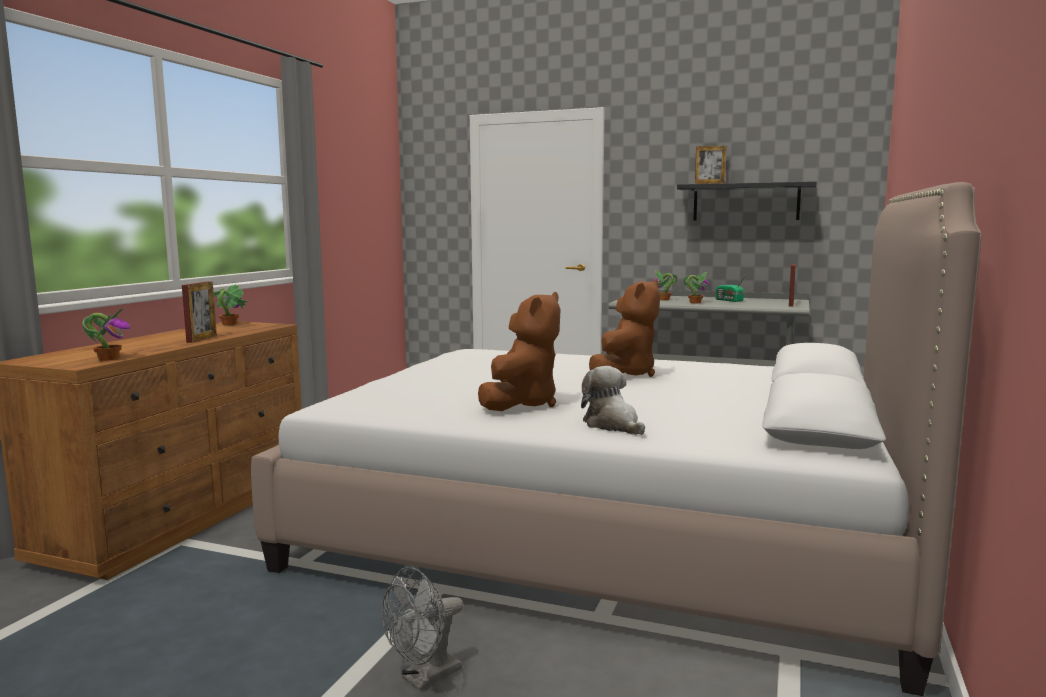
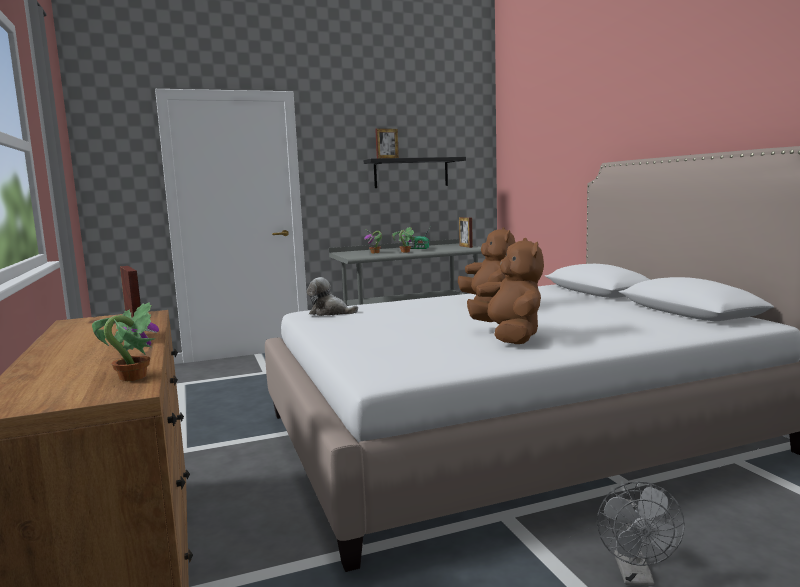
camera: 40 degrees left, 0 degrees up
(229, 324) = (82, 322): potted plant -> none
(613, 425) = (609, 335): plush toy -> plush toy (330, 313)

